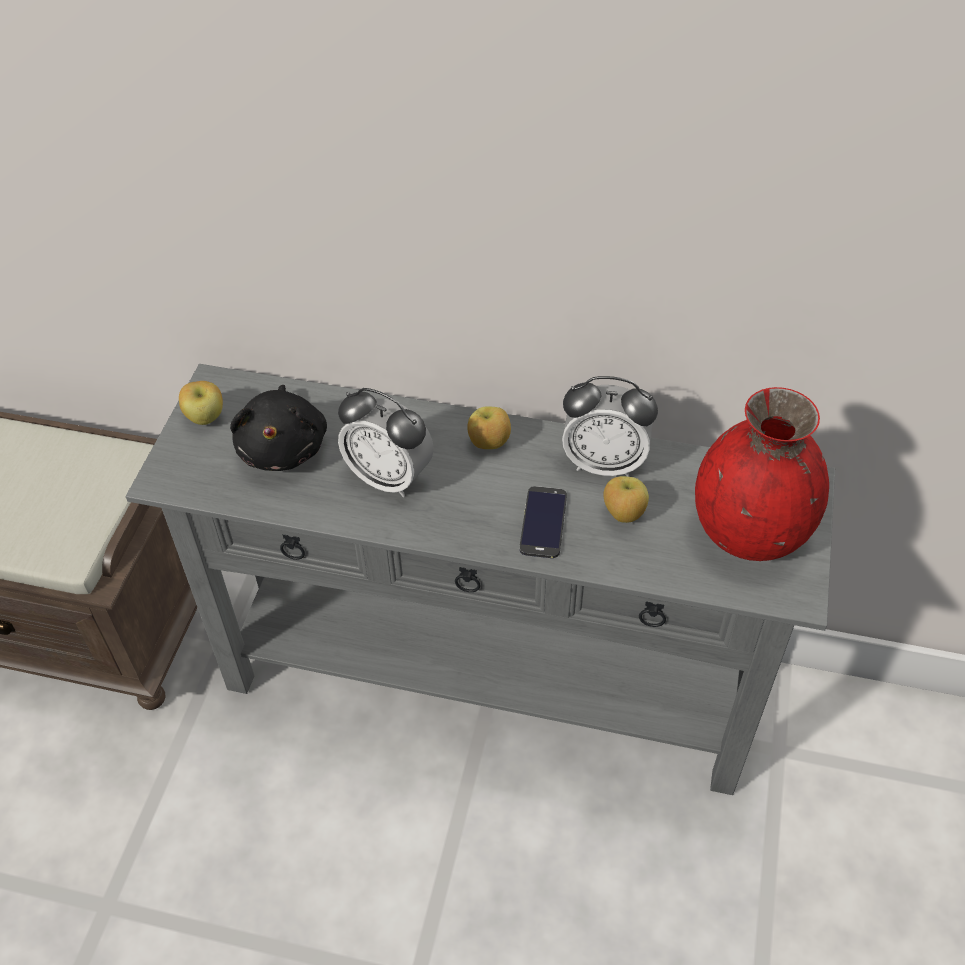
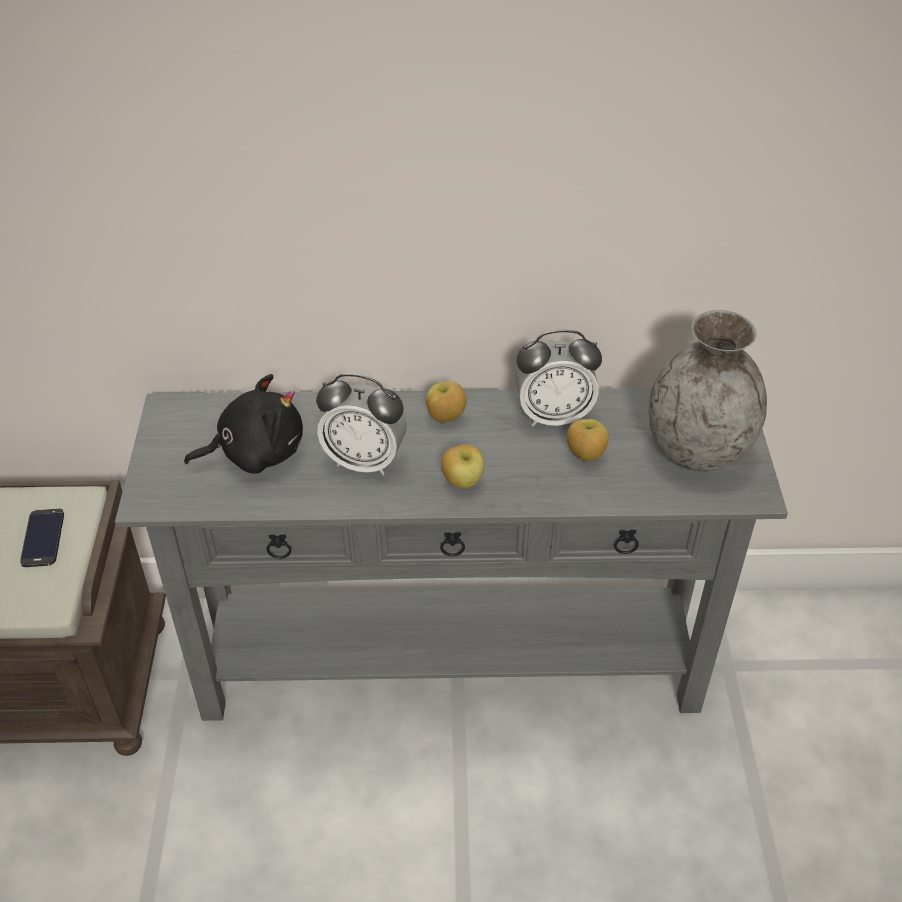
camera: 15 degrees left, 5 degrees down
(206, 418) = (171, 439): apple -> apple (463, 481)
(284, 447) = (255, 452): black plush toy -> black plush toy turned 90 degrees counterclockwise
(543, 522) = (517, 474): phone -> phone (42, 538)
(750, 531) = (698, 449): red vase -> grey vase

